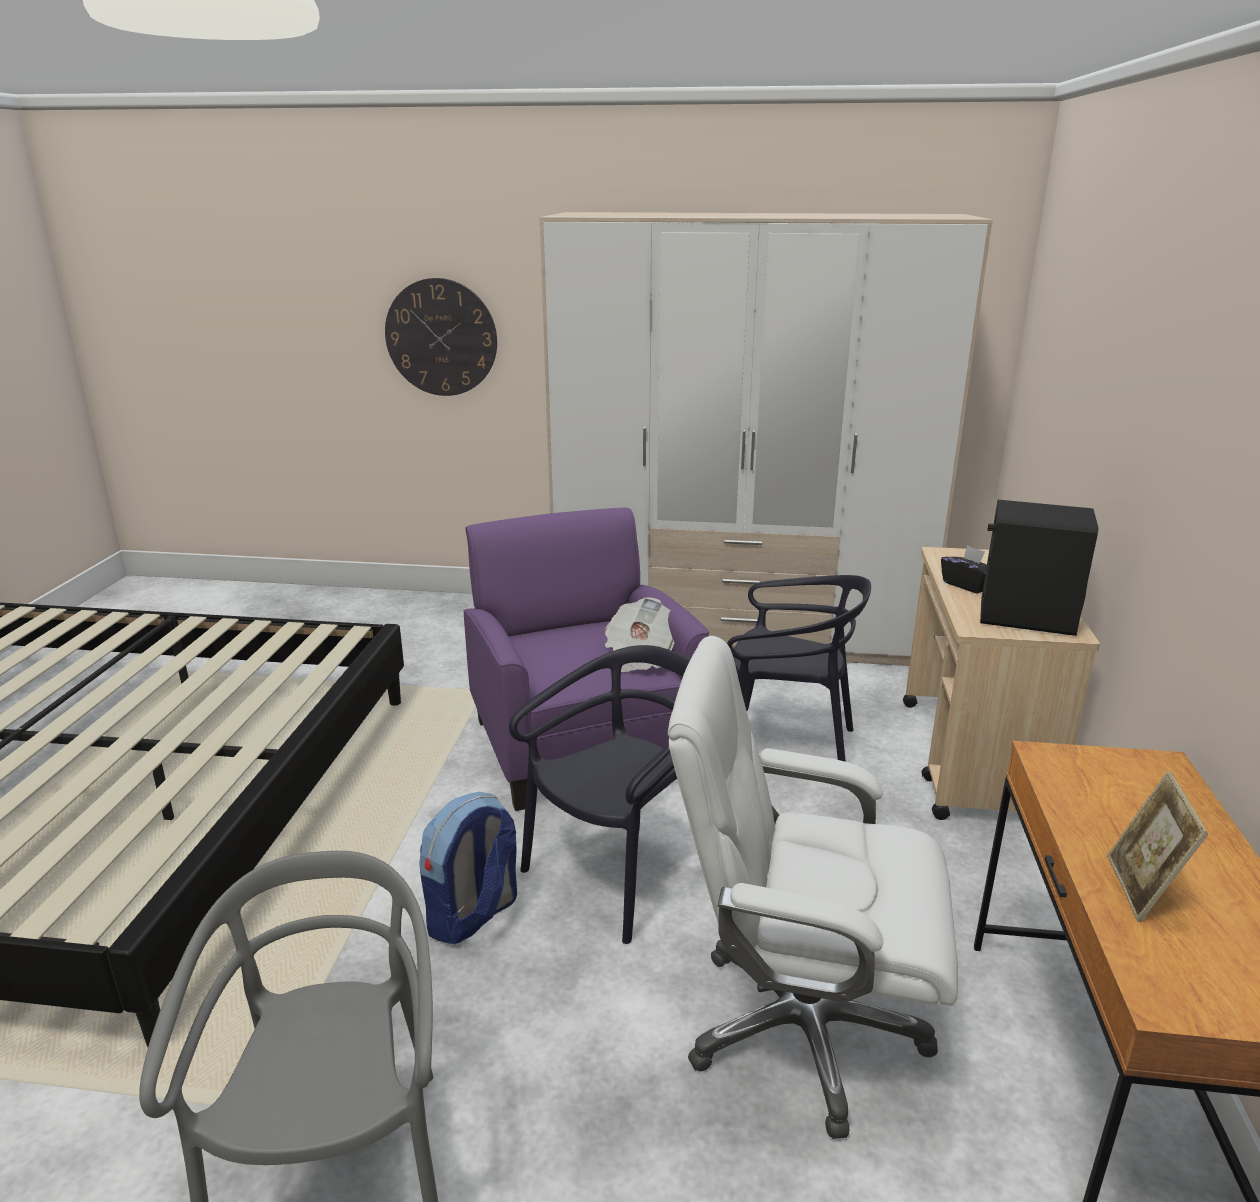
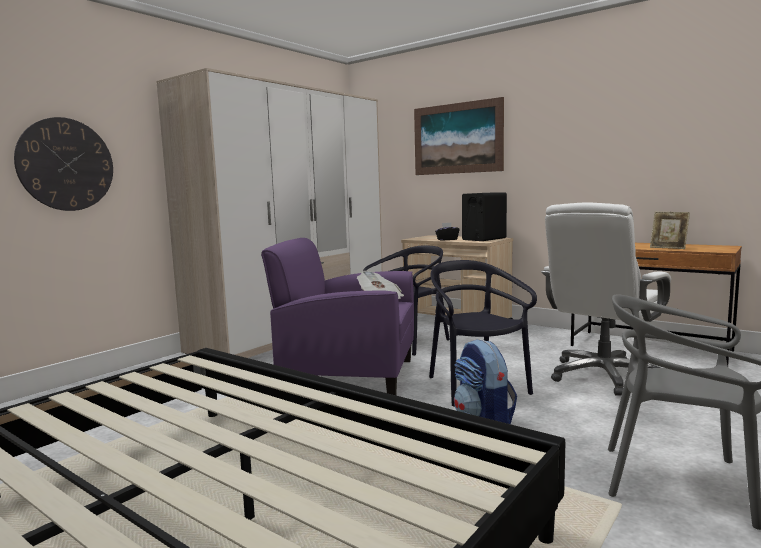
camera: 60 degrees left, 15 degrees down
(1112, 346) = (457, 138): none -> picture

